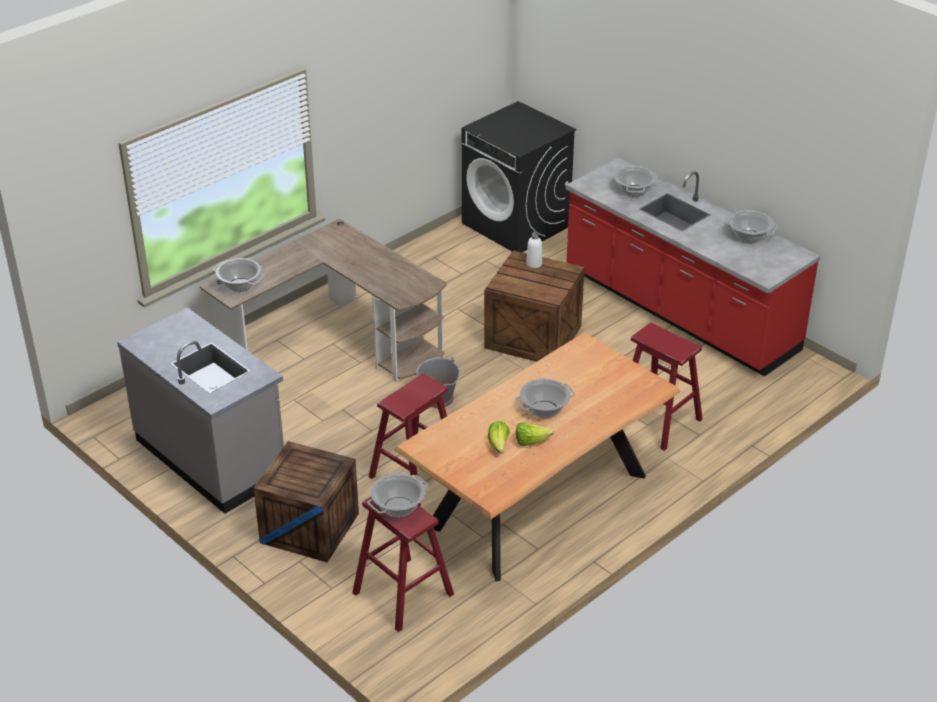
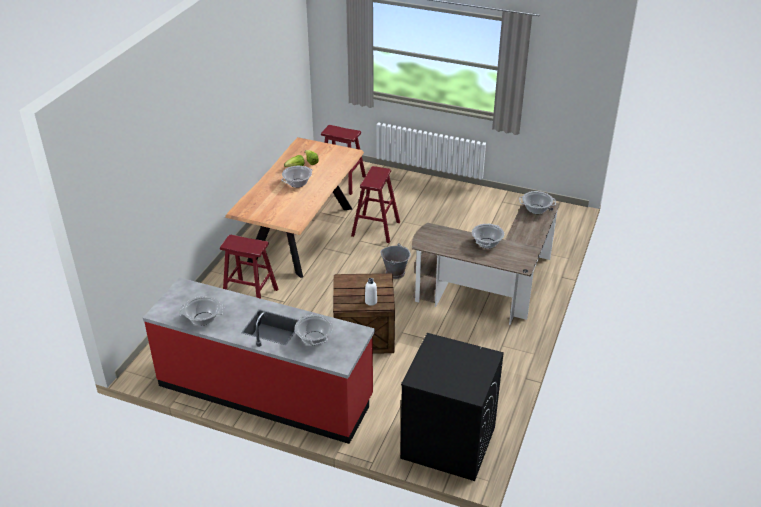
camera: 155 degrees right, 0 degrees up
(212, 457) = (489, 208): grey counter -> none
(309, 528) = (408, 193): crate -> none
(398, 507) = (342, 132): cooking pot -> cooking pot (487, 243)

